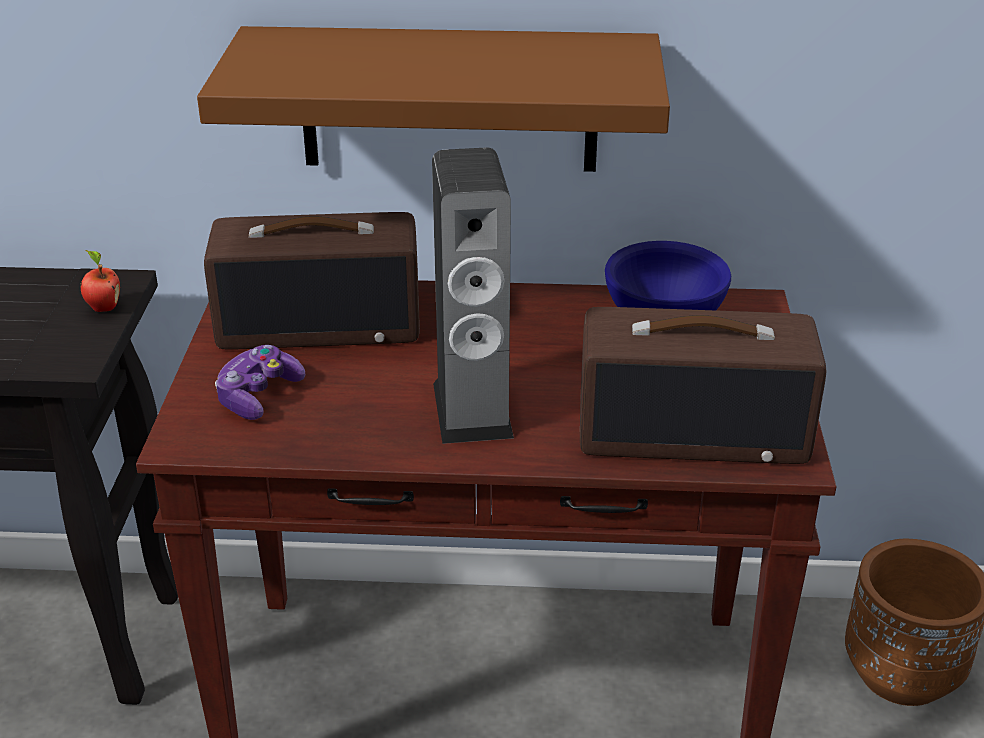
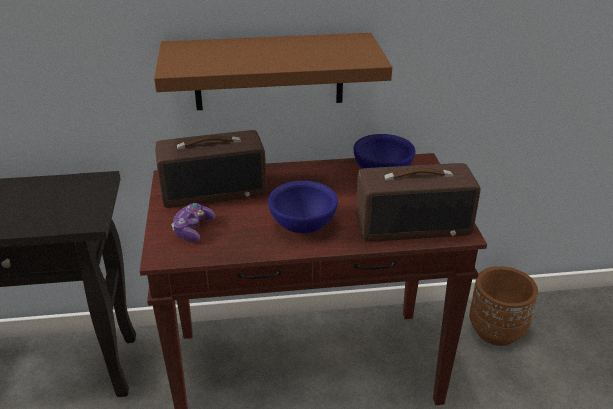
camera: 10 degrees left, 0 degrees up
(103, 308) = (97, 192): apple -> none
(472, 410) = (303, 225): speaker -> blue bowl

